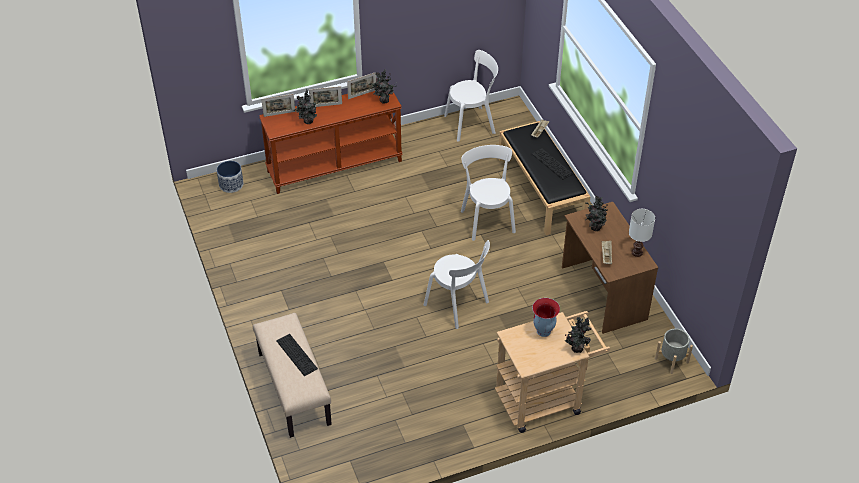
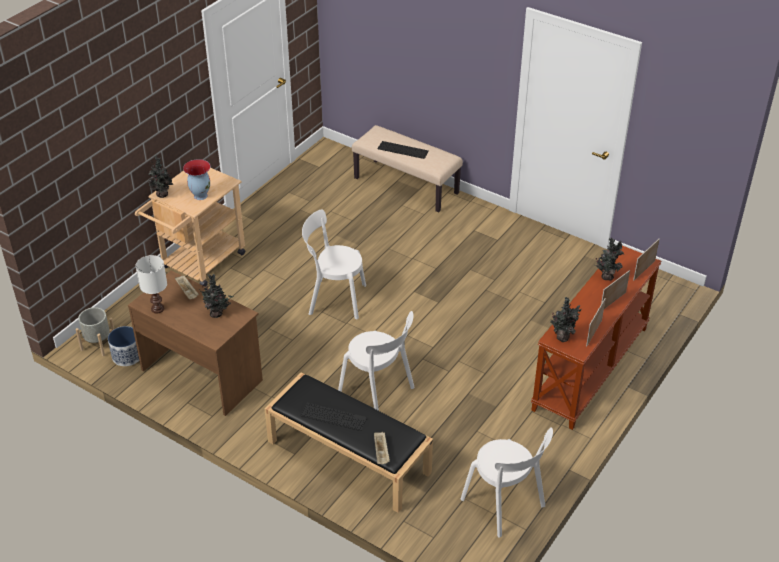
camera: 145 degrees right, 5 degrees down
(231, 184) = (658, 300): planter -> planter (127, 356)
(472, 123) = (505, 505): white chair -> white chair turned 75 degrees counterclockwise

